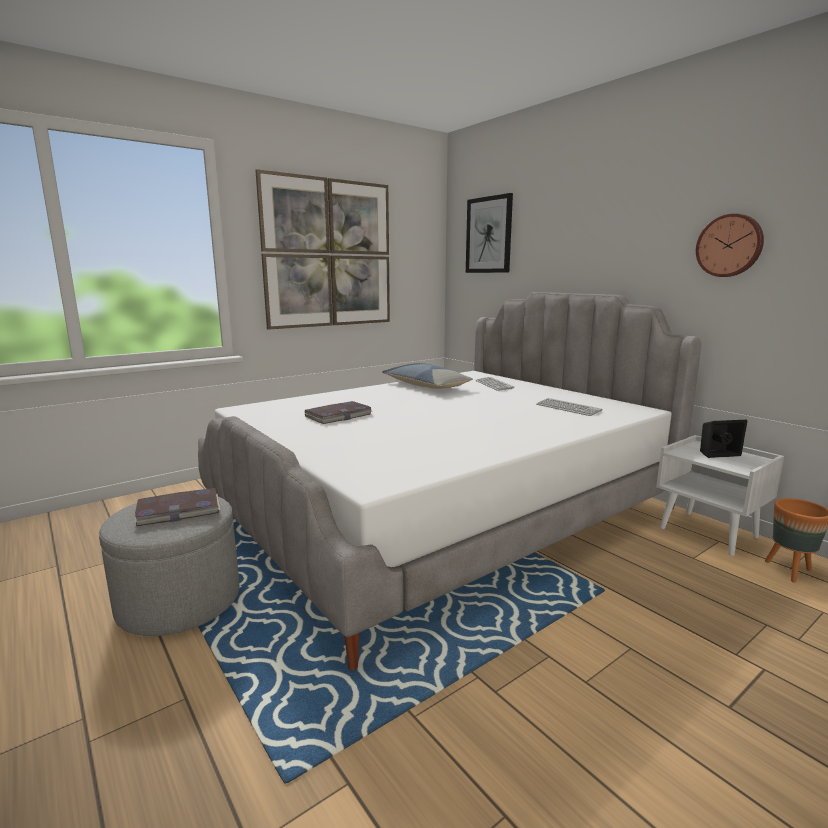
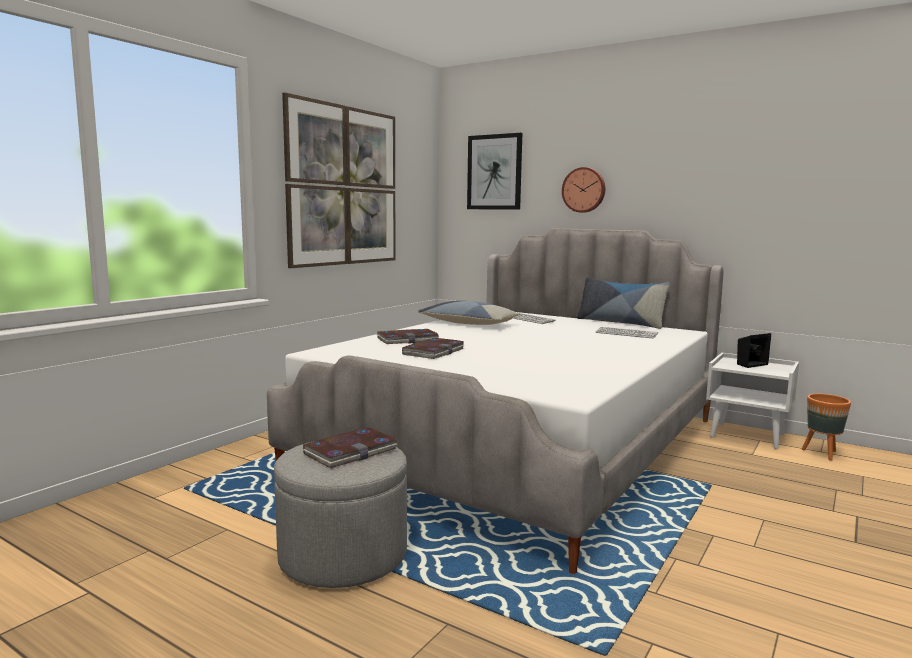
camera: 20 degrees left, 5 degrees down
(340, 400) = (408, 339): none -> book
(584, 393) = (620, 322): none -> pillow
(730, 246) = (741, 189): wall clock -> wall clock (584, 190)

